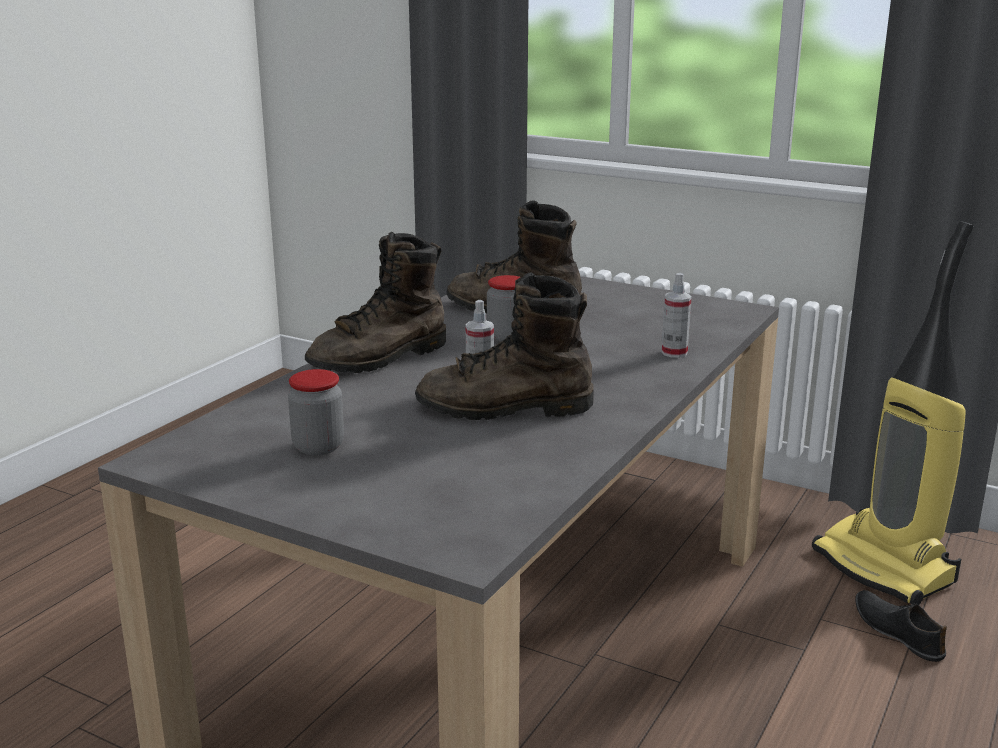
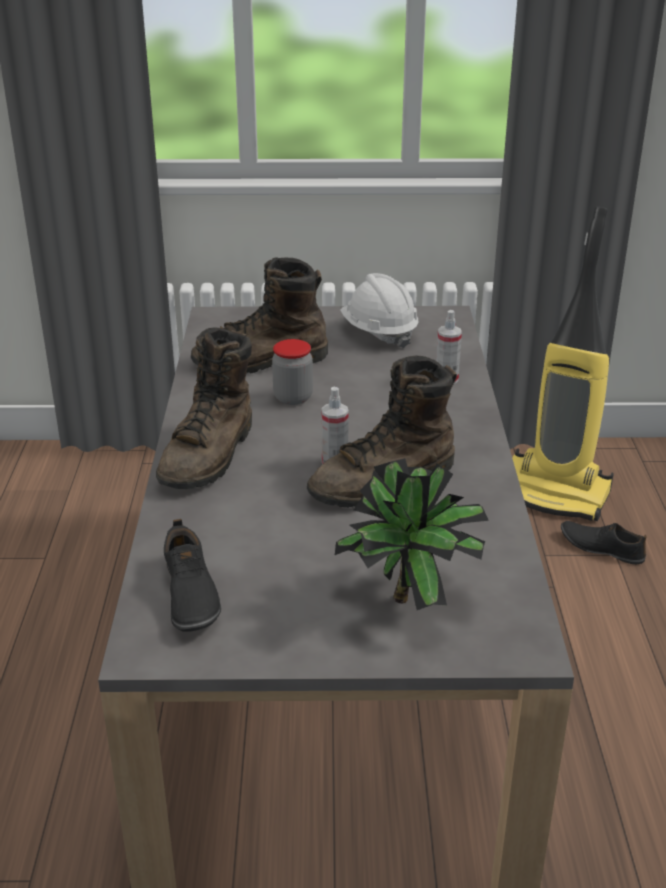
camera: 30 degrees left, 10 degrees up
(235, 437) = (189, 595): none -> black shoe
(318, 447) = (278, 580): jar -> none
(409, 491) = (412, 601): none -> potted plant
(653, 310) = (379, 333): none -> white hard hat

